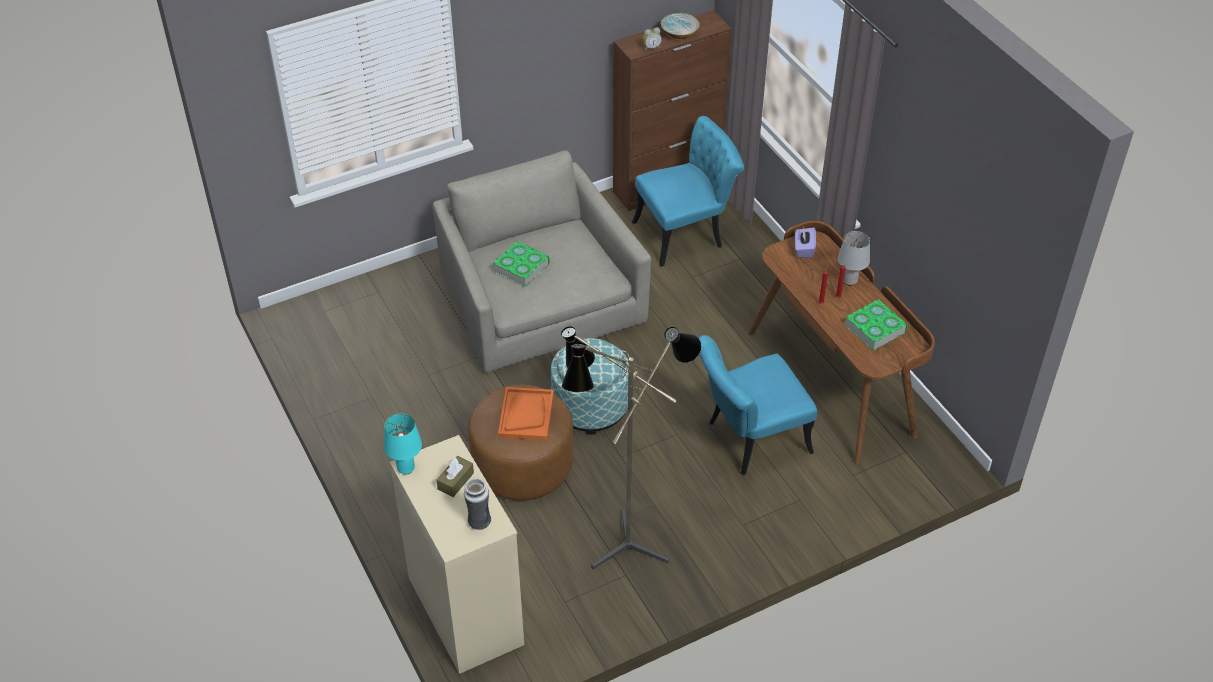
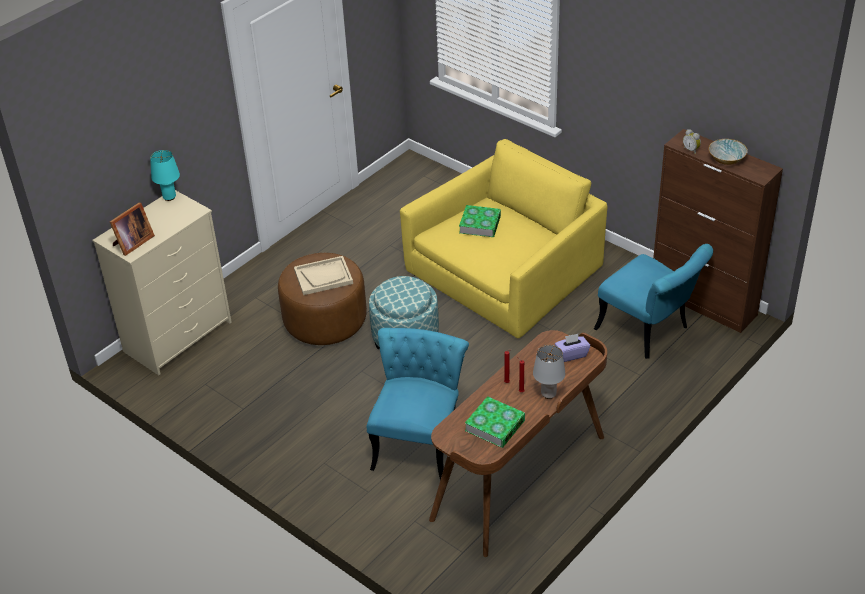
camera: 70 degrees right, 5 degrees down
(455, 481) = (166, 221): brown tissue box -> none
(479, 522) = (132, 243): vase -> picture frame
(526, 415) = (323, 277): orange tray -> beige tray
(538, 299) = (506, 273): grey armchair -> yellow armchair
(621, 541) = (274, 396): floor lamp -> none
(749, 440) = (419, 441): turquoise chair -> turquoise chair turned 60 degrees clockwise

